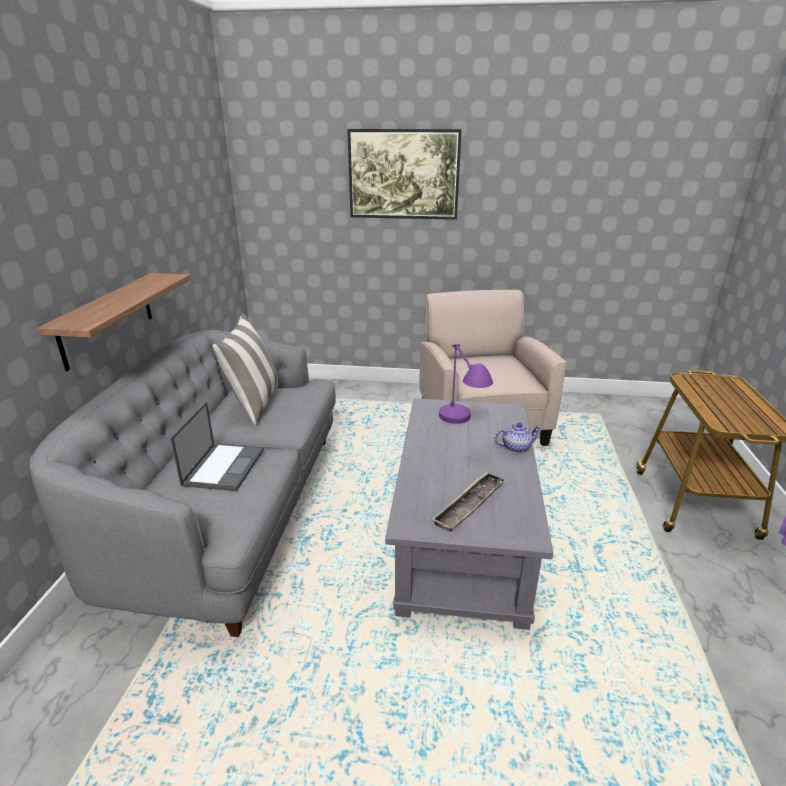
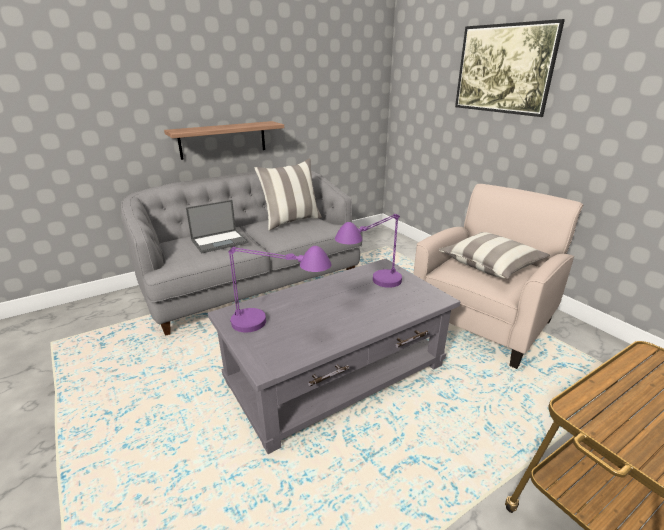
camera: 50 degrees right, 0 degrees up
(469, 505) = (276, 328): tray -> purple table lamp
(487, 367) = (490, 265): none -> pillow
(515, 447) = (383, 320): teapot -> none

